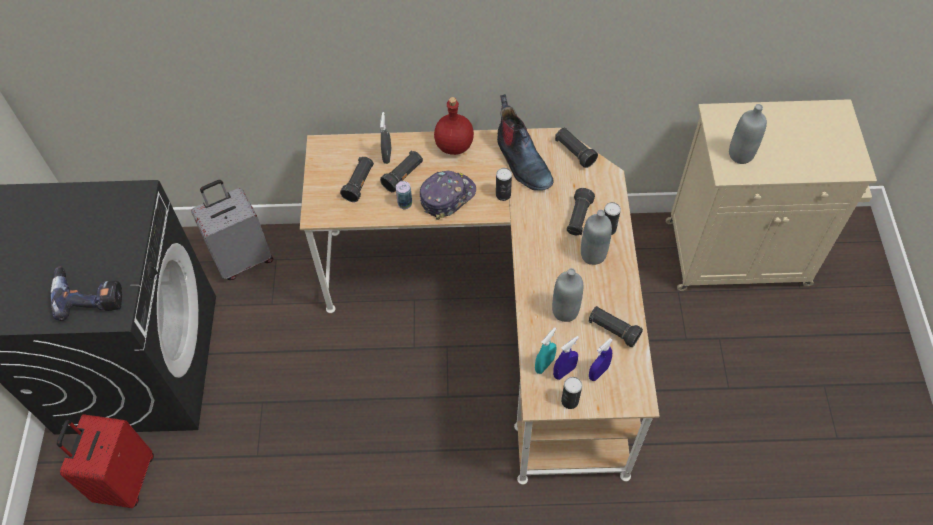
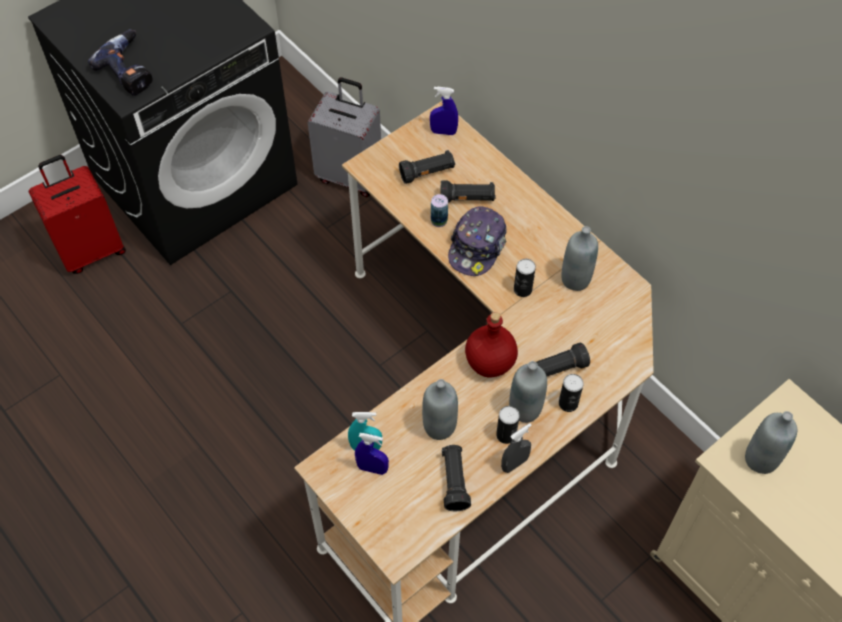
camera: 50 degrees right, 0 degrees up
(387, 156) = (477, 172): grey spray bottle -> grey spray bottle (514, 464)
(447, 197) = (477, 247): cap -> cap turned 105 degrees clockwise
(454, 145) = (540, 214): red bottle -> red bottle (491, 362)
(522, 162) = (575, 279): boot -> grey bottle
(569, 401) = (345, 493): can -> can (506, 435)
(574, 152) = (632, 315): black flashlight -> none
(598, 372) = (396, 499): blue spray bottle -> blue spray bottle (443, 132)

